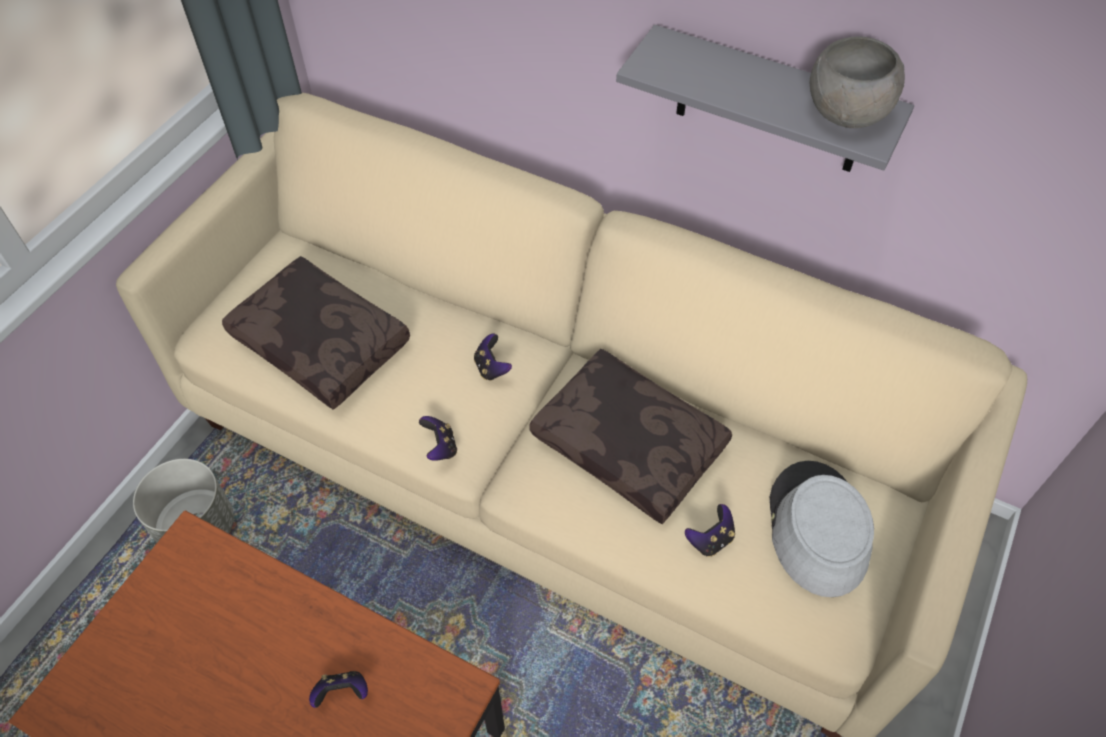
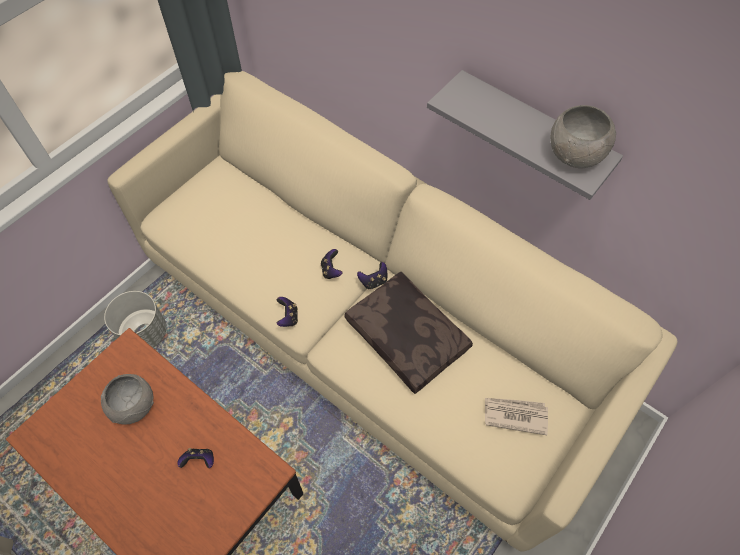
camera: 10 degrees right, 5 degrees up
(217, 629) = (134, 406): none -> grey bowl
(323, 342) = (230, 235): brown pillow -> none
(710, 540) = (444, 409): game controller -> game controller (373, 281)
(817, 528) = (514, 415): grey hat -> newspaper

